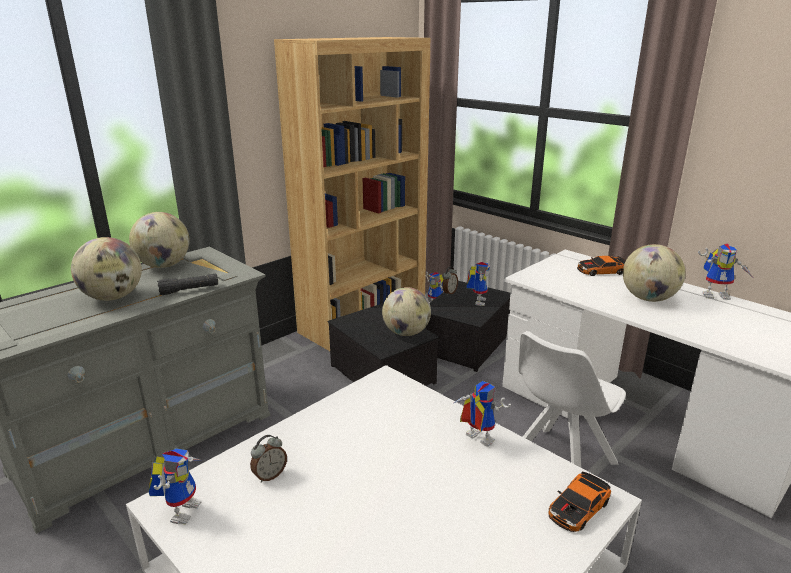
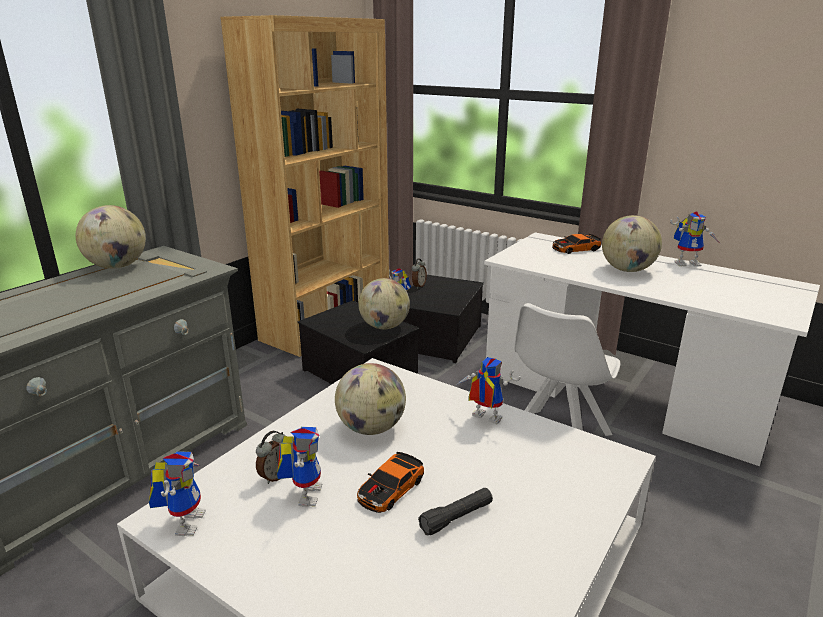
camera: 10 degrees left, 0 degrees up
(113, 297) = (67, 301): globe -> globe (371, 428)
(189, 290) = (156, 288): black flashlight -> black flashlight (456, 518)
(477, 301) = (449, 292): toy robot -> toy robot (305, 492)
(578, 508) = (599, 470): toy car -> toy car (391, 489)

